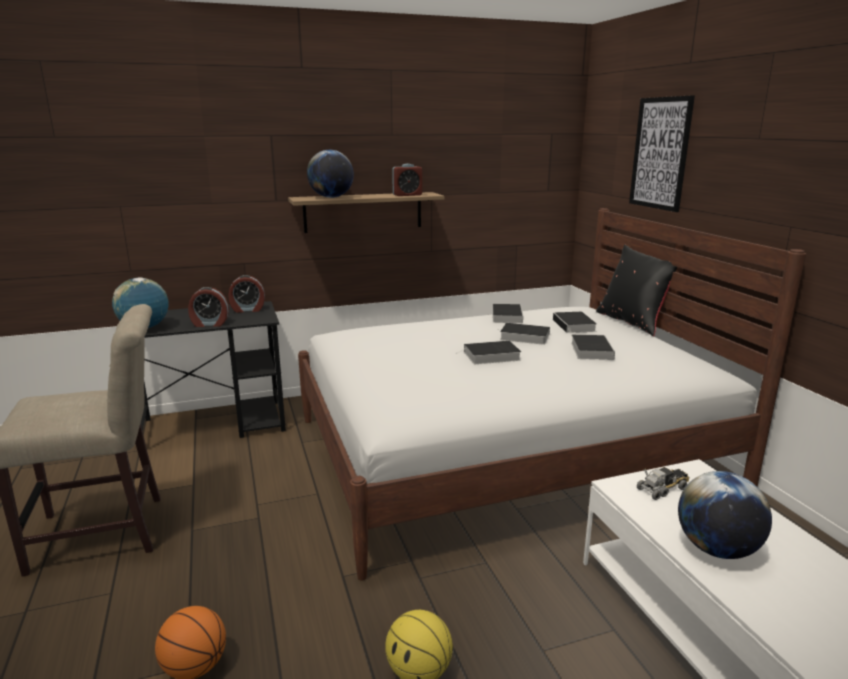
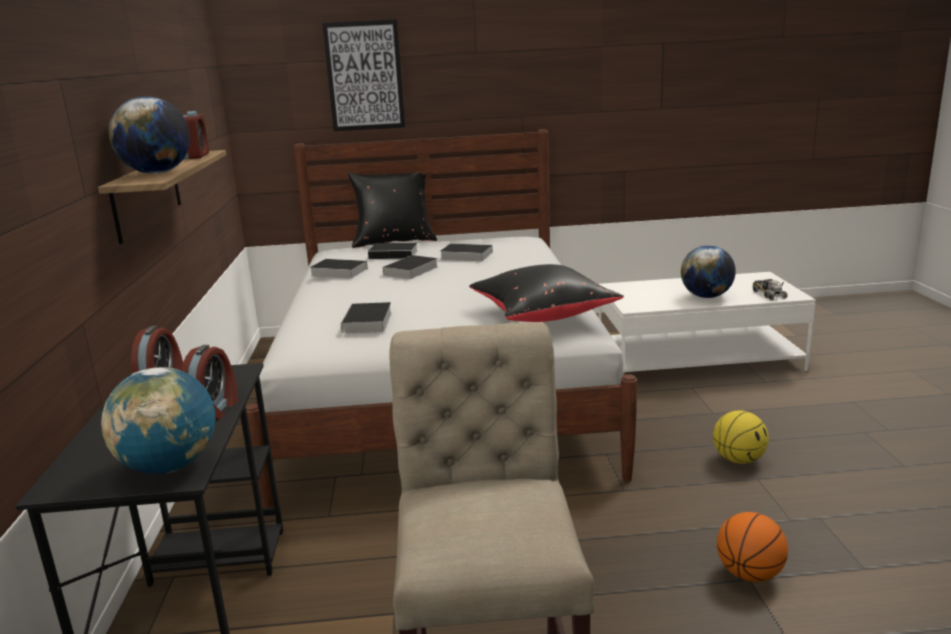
camera: 75 degrees left, 0 degrees up
(419, 398) = (542, 315): none -> black pillow
(490, 356) = (455, 285): book -> book (367, 323)
(663, 488) = (636, 297): toy truck -> toy truck (768, 294)

